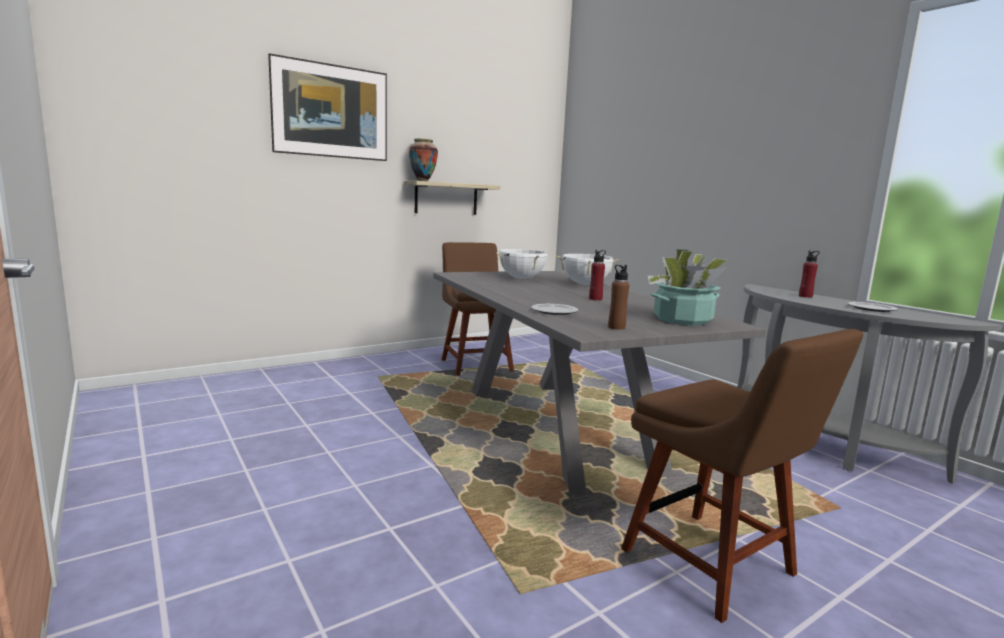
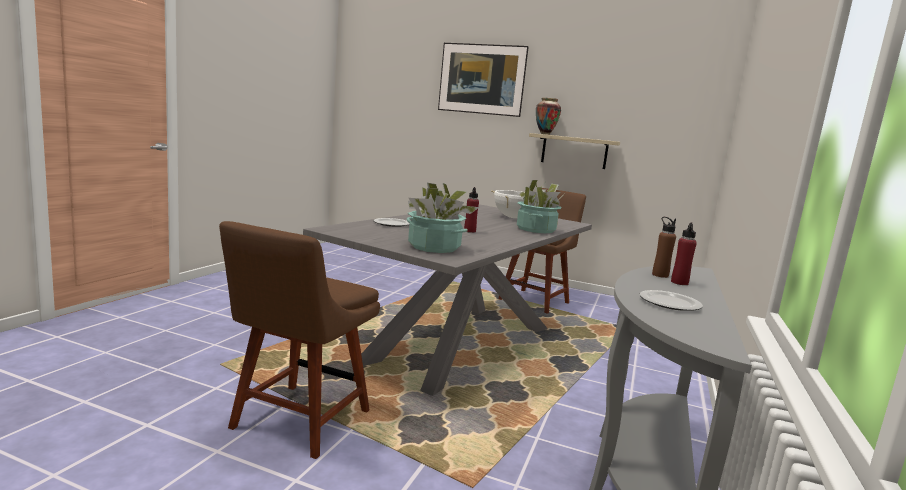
camera: 55 degrees right, 0 degrees up
(585, 284) = (536, 229): white cooking pot -> potted plant
(616, 327) = (364, 234): brown bottle -> brown bottle (660, 275)

